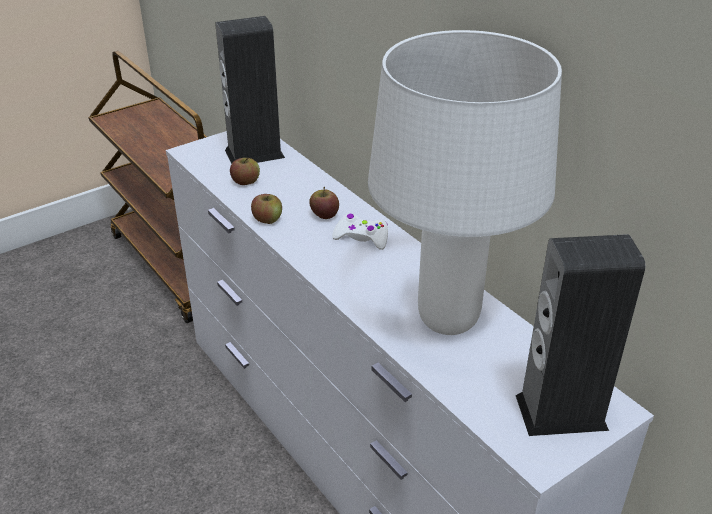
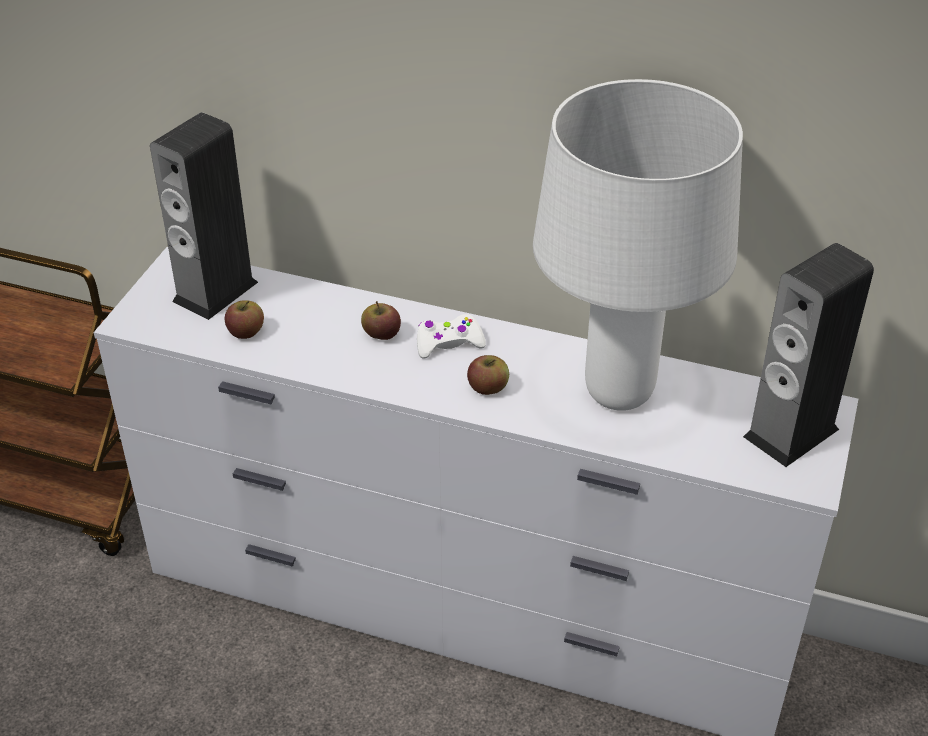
camera: 35 degrees left, 5 degrees up
(267, 219) = (324, 367): apple -> apple (488, 387)

